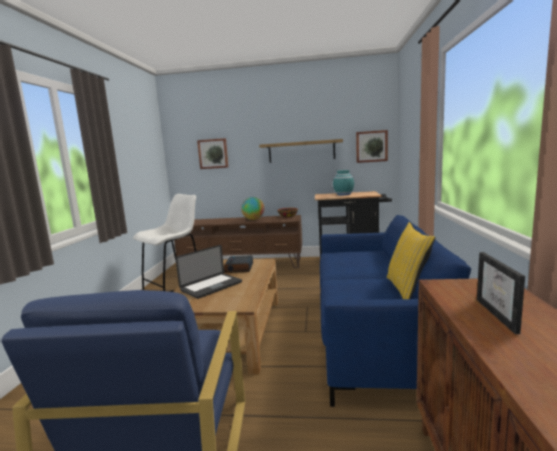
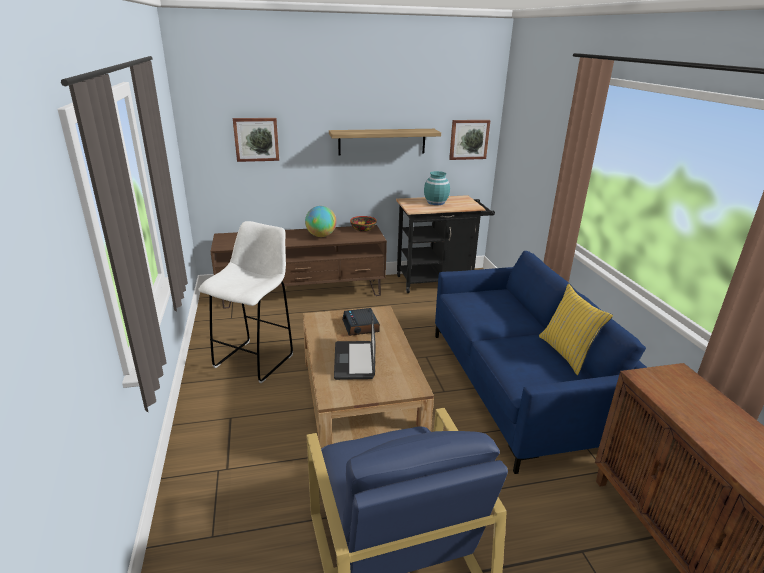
camera: 20 degrees left, 15 degrees up
(211, 286) = (354, 361): laptop -> laptop turned 150 degrees clockwise
(505, 316) = (705, 412): picture frame -> none

